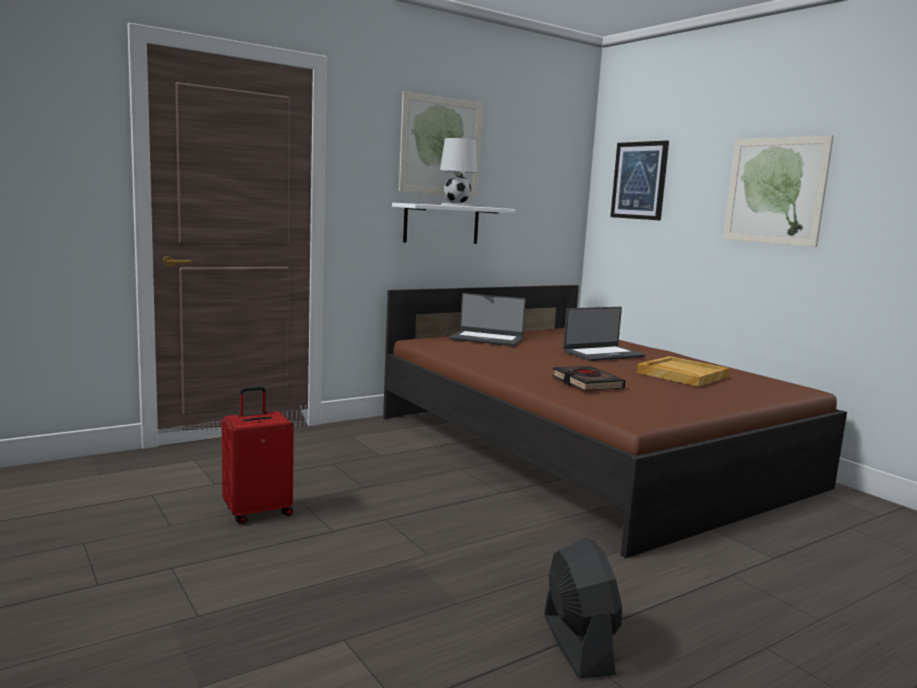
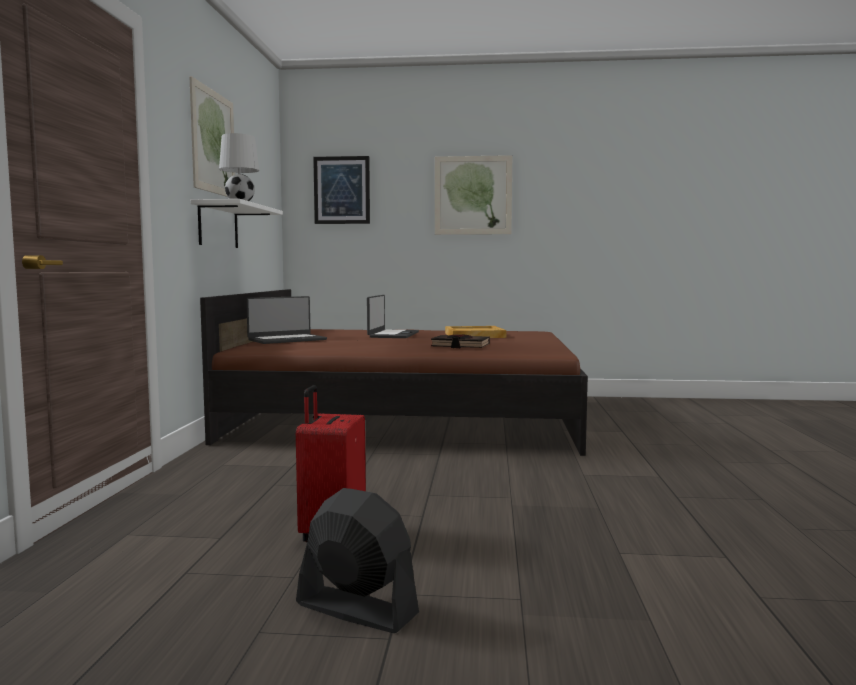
camera: 50 degrees left, 5 degrees down
(577, 644) = (682, 494): black fan -> black fan (356, 609)

